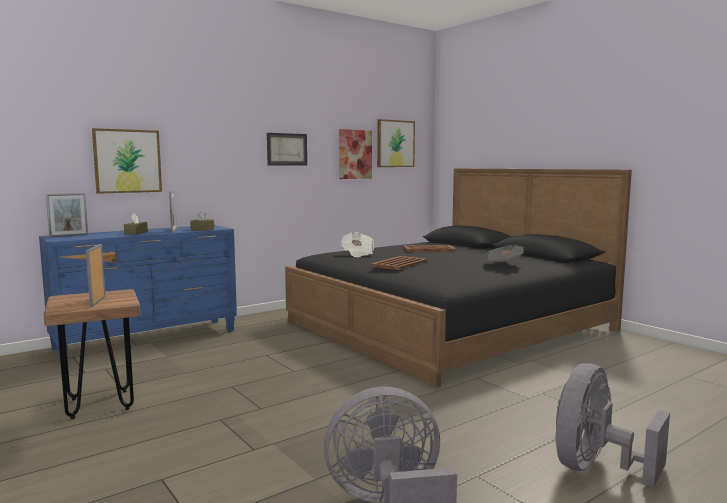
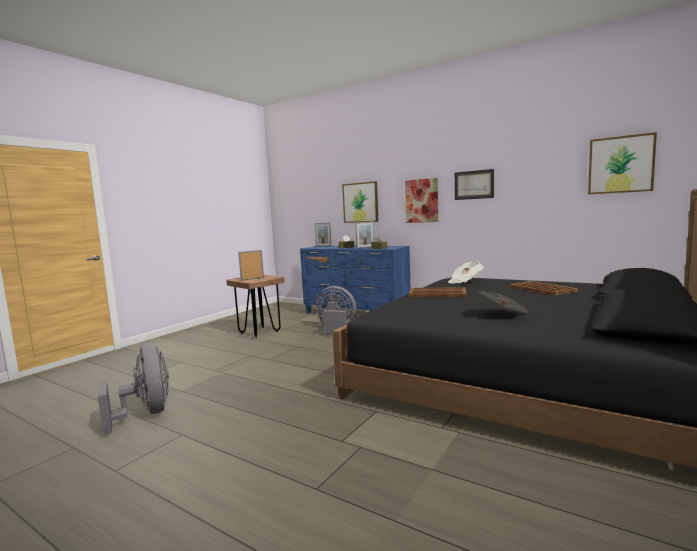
camera: 70 degrees right, 0 degrees up
(355, 154) = (554, 182): picture -> picture (422, 201)
(596, 468) = (194, 486): grey fan -> grey fan (336, 329)

